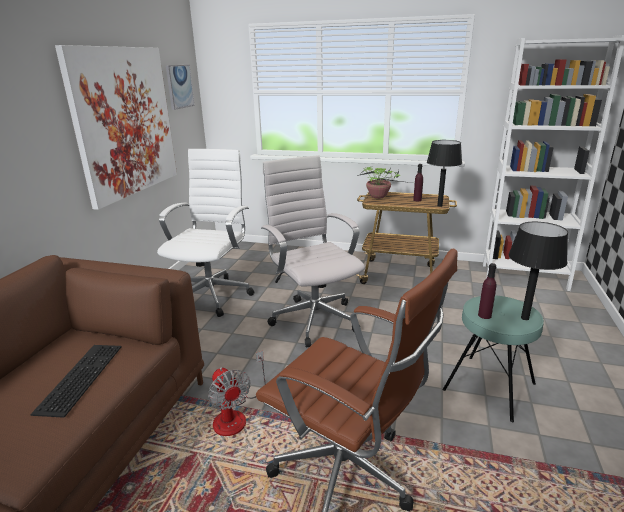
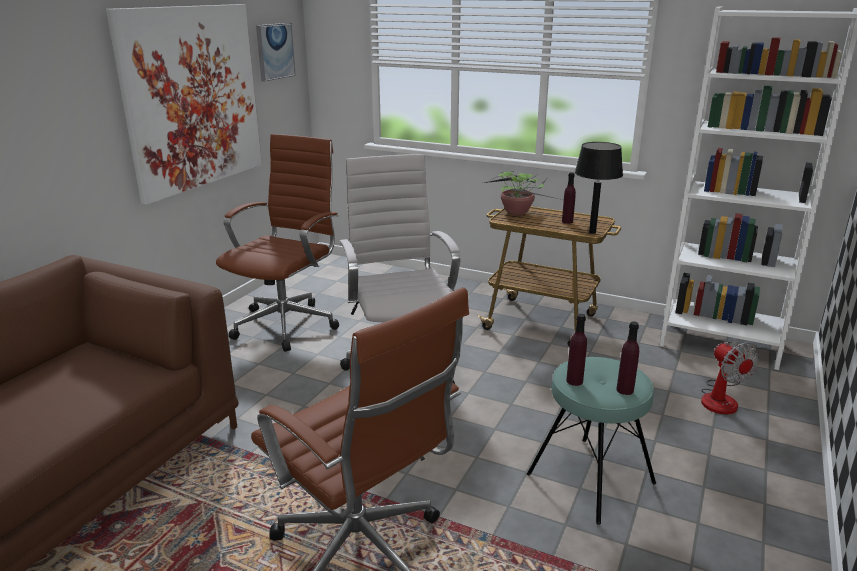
camera: 10 degrees right, 0 degrees up
(79, 376) = (75, 393): keyboard -> none
(213, 295) = (288, 323): white office chair -> brown office chair
(236, 415) = (261, 468): fan -> fan (721, 398)
(524, 318) = (625, 390): black table lamp -> purple bottle

